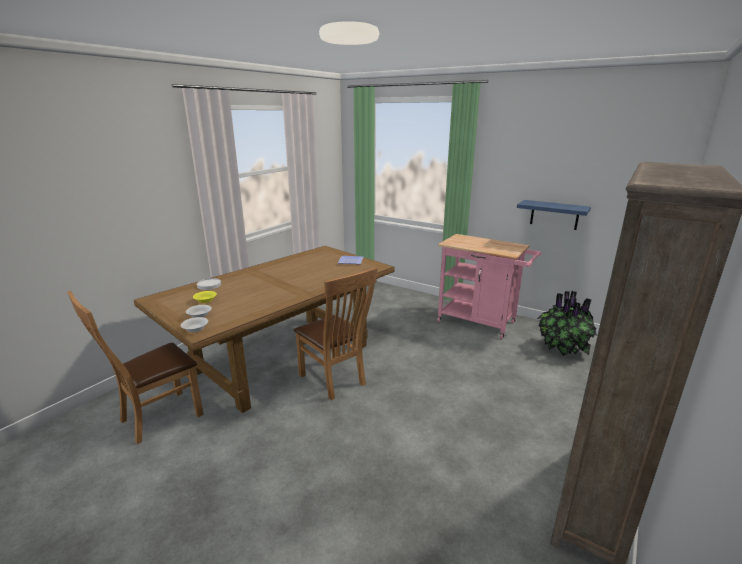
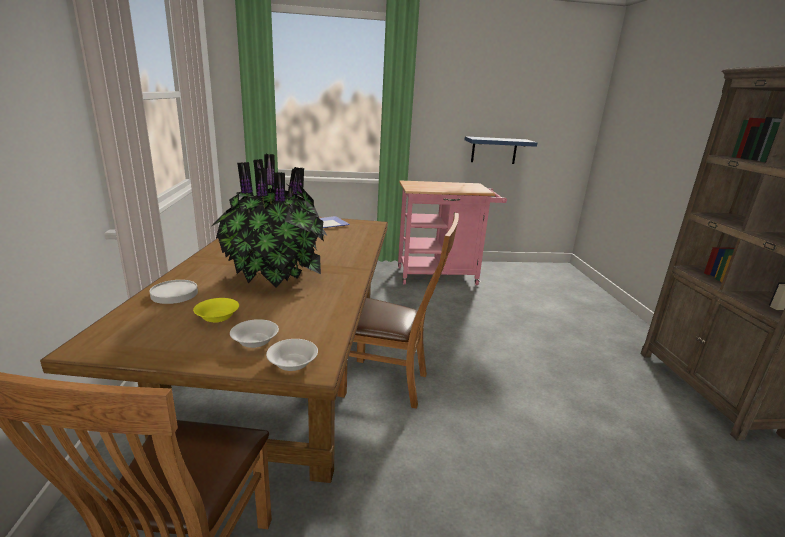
camera: 40 degrees left, 0 degrees up
(562, 348) = (527, 280): potted plant -> potted plant (273, 277)

